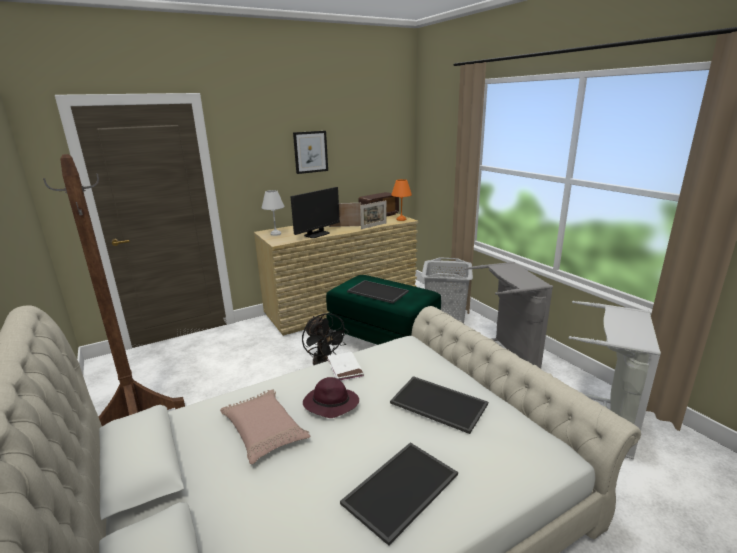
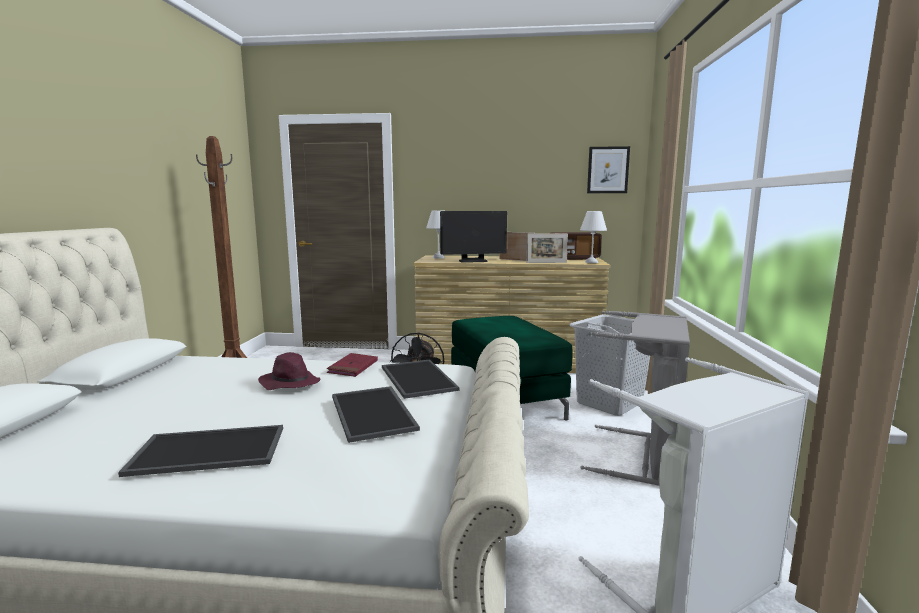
camera: 35 degrees right, 10 degrees down
(264, 429) = (218, 382): beige pillow -> none
(310, 152) = (498, 176): picture -> picture (608, 170)
(345, 368) = (353, 367): white book -> red book
(376, 292) = (495, 327): tray -> tray (416, 378)
(401, 219) = (592, 262): orange table lamp -> white table lamp

